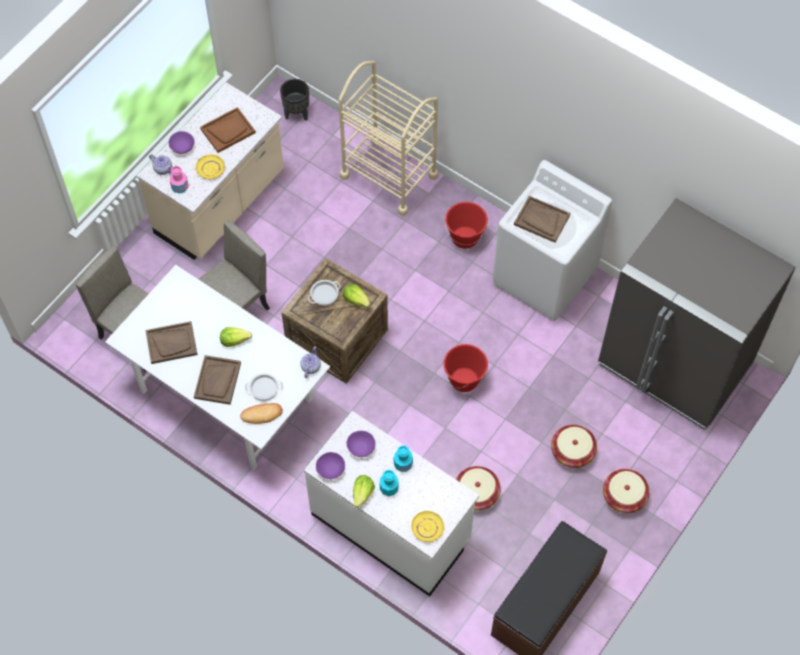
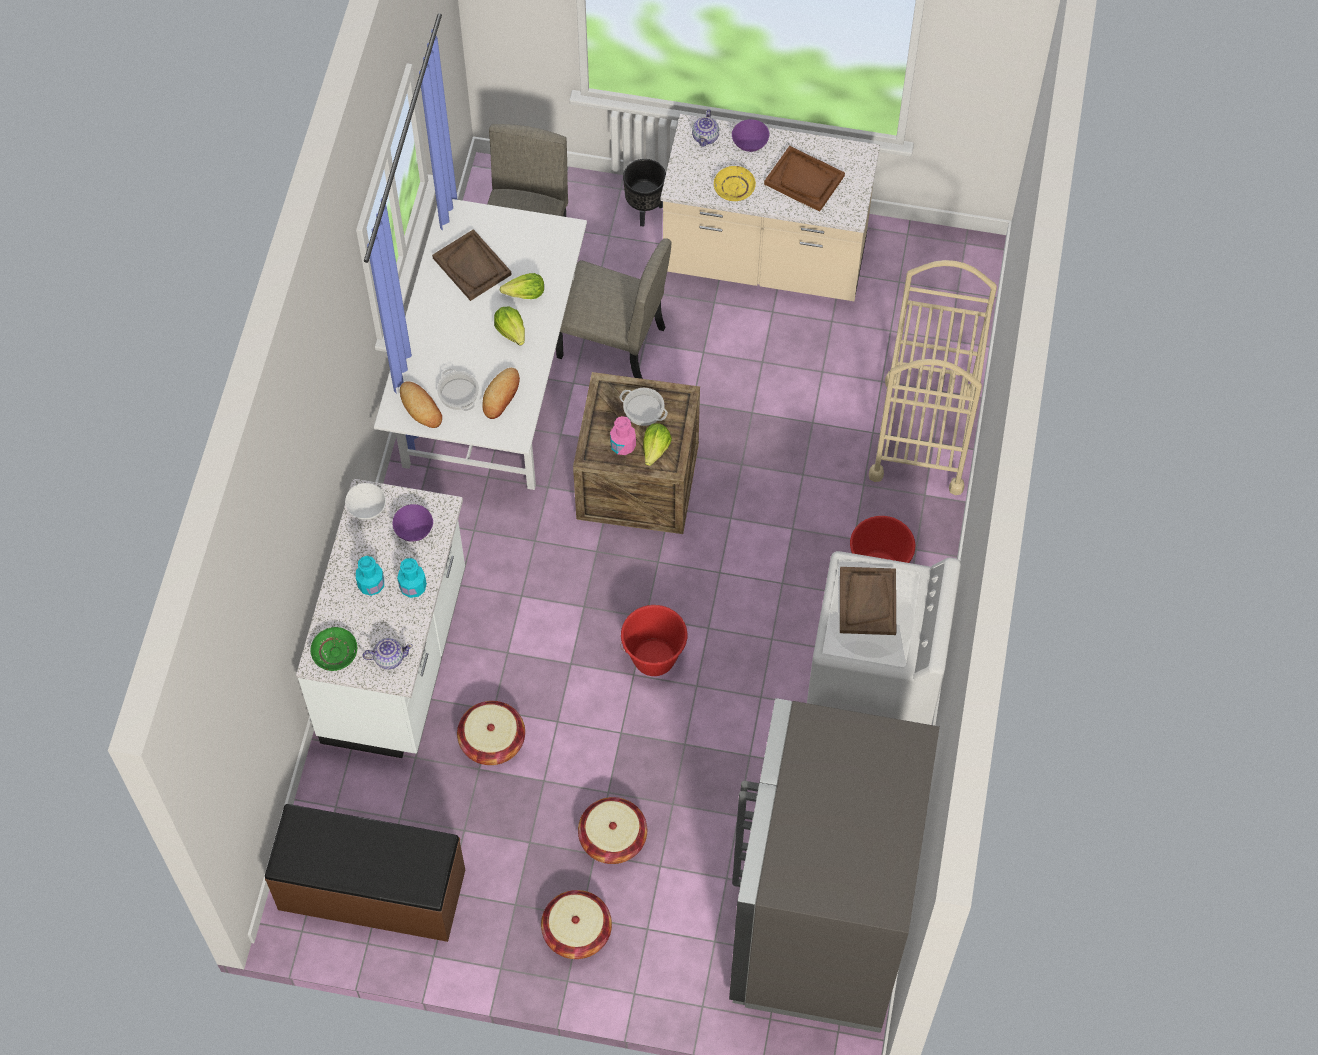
camera: 65 degrees right, 0 degrees up
(180, 187) = (688, 167): pink bottle -> pink bottle (623, 445)
(217, 381) = (444, 338): brown tray -> none
(279, 364) = (501, 395): none -> bread
(297, 113) = (958, 284): black planter -> black planter (645, 211)
(310, 367) = (515, 431): teapot -> teapot (389, 658)
(330, 469) = (367, 507): purple bowl -> white bowl
(362, 493) = (349, 558): lettuce -> lettuce (525, 294)
(427, 528) = (335, 652): yellow plate -> green plate

